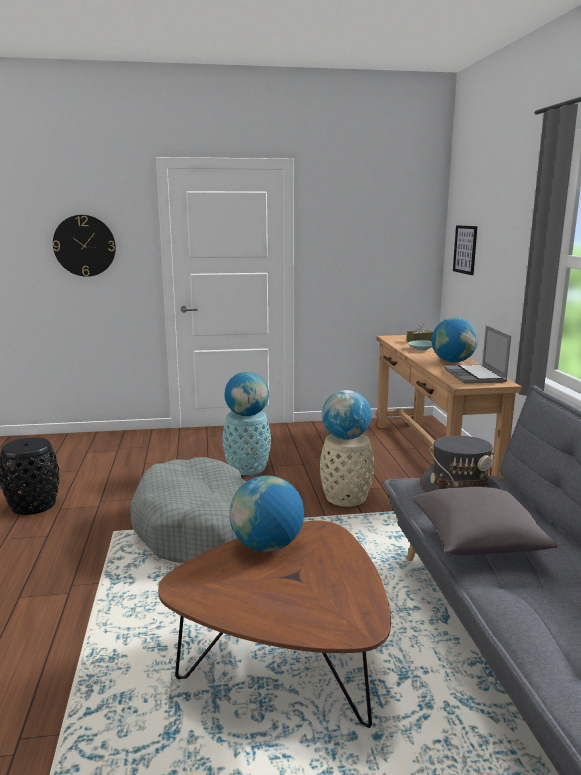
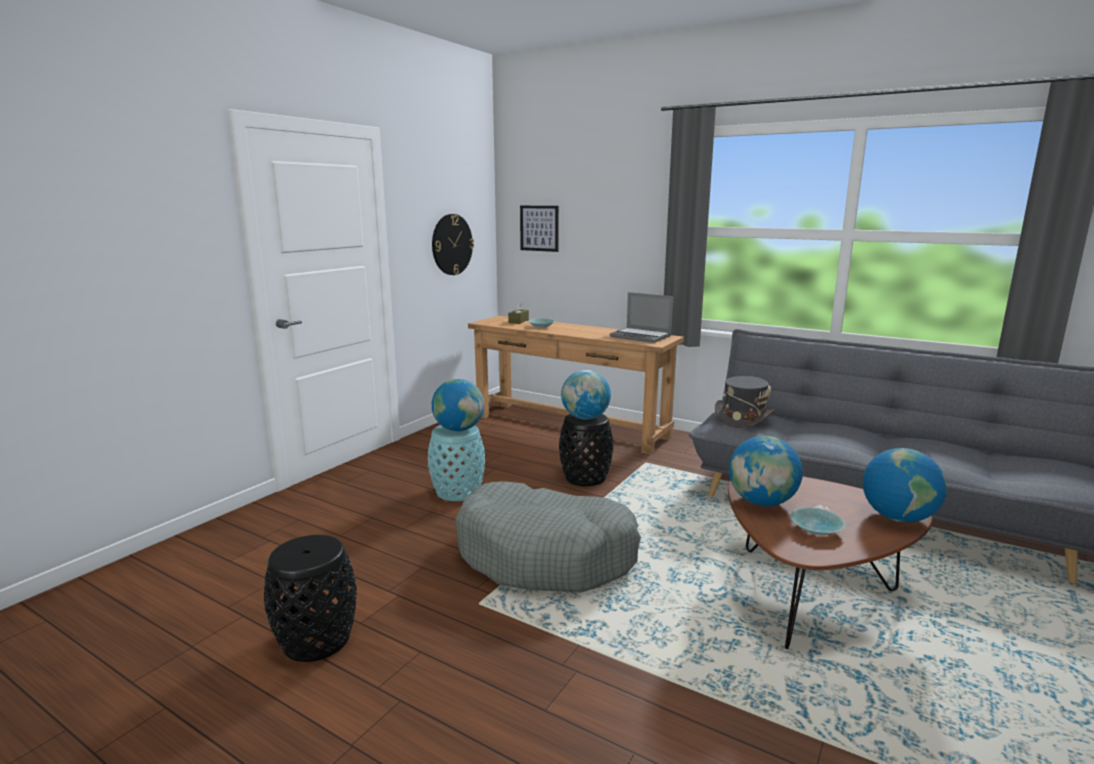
camera: 50 degrees left, 0 degrees up
(84, 245) = (133, 243): wall clock -> wall clock (452, 244)
(239, 584) = (817, 530): none -> turquoise bowl
(346, 497) = (585, 478): beige stool -> black stool
(452, 361) = (594, 330): globe -> globe (897, 517)
(476, 541) = (828, 442): grey pillow -> none

